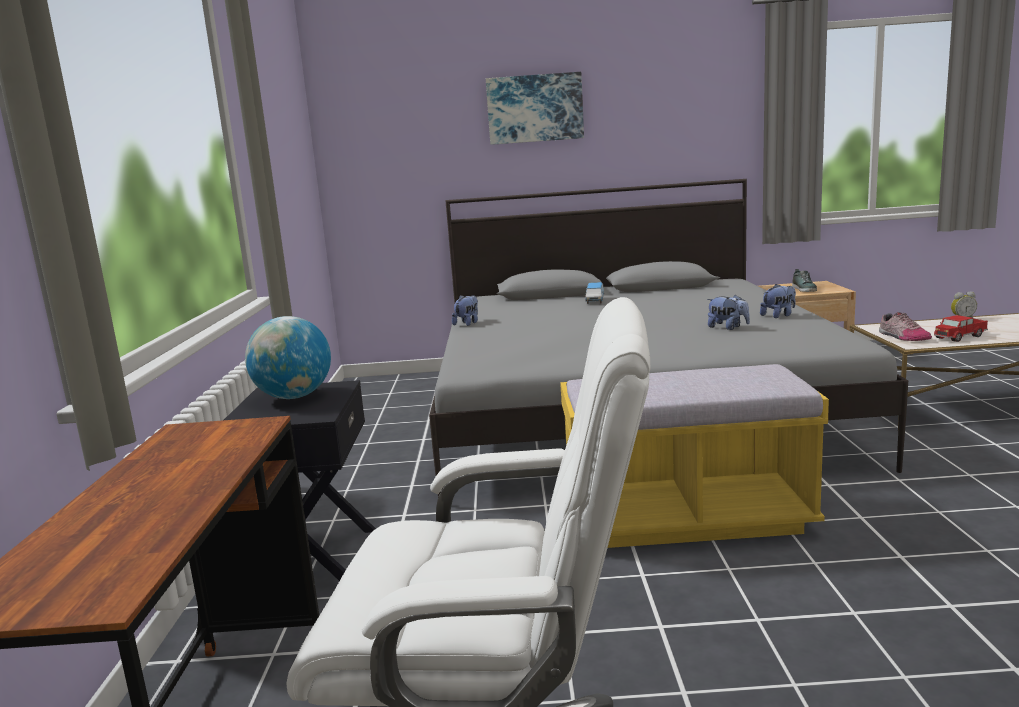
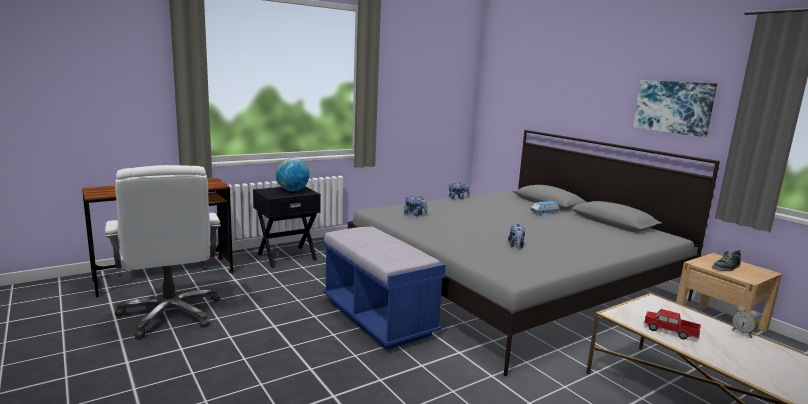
camera: 55 degrees right, 0 degrees up
(535, 108) = (582, 81): picture -> picture (673, 107)
(686, 519) = (378, 318): yellow bench -> blue bench
(778, 316) = (567, 255): plush toy -> plush toy (415, 214)
(902, 337) = (636, 311): shoe -> none

